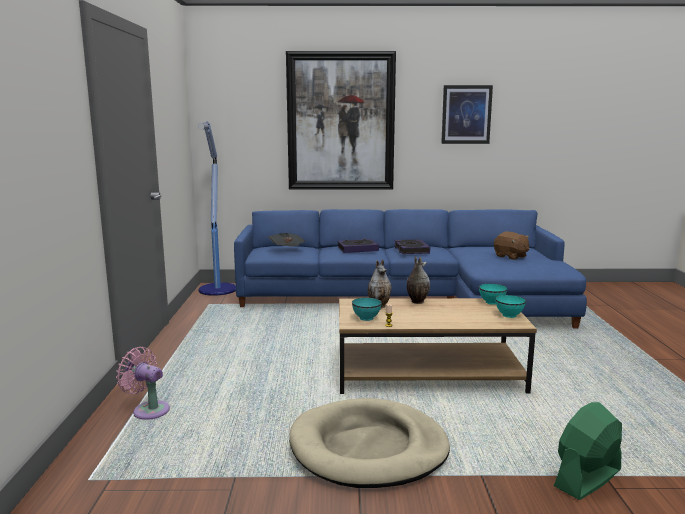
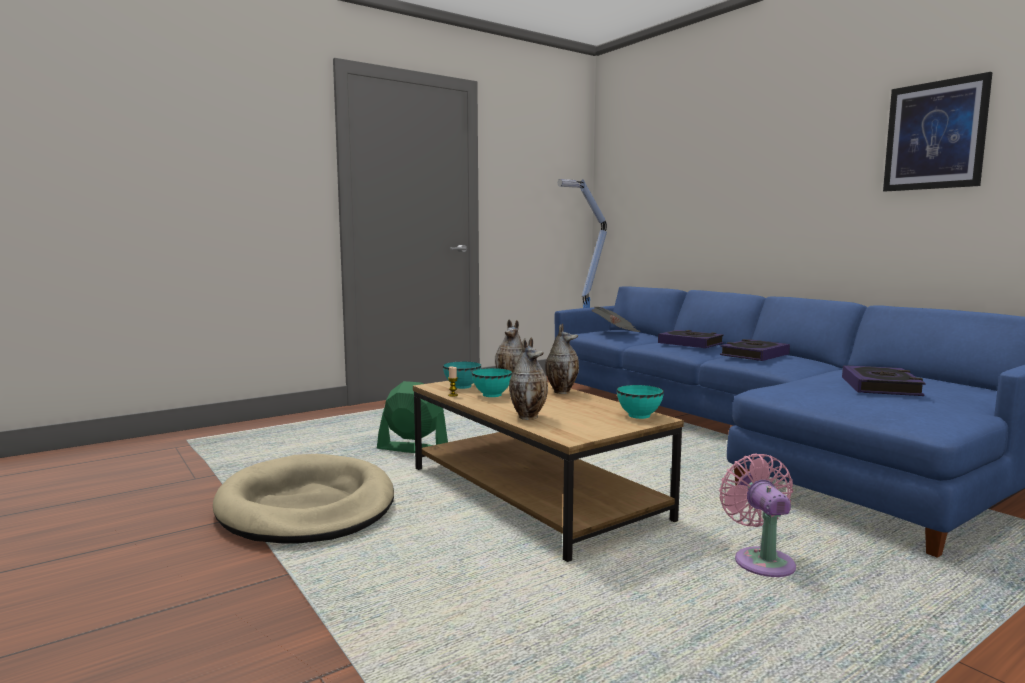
camera: 55 degrees right, 5 degrees down
(148, 410) = (306, 424): pink fan -> pink fan (761, 560)
(341, 122) = (737, 169): picture -> none
(467, 321) = (528, 416): none -> vase
(509, 315) = (598, 429): turquoise bowl -> turquoise bowl (491, 395)
(510, 256) = (880, 387): brown plush toy -> book
(587, 479) = (332, 648): green fan -> green fan (412, 449)

